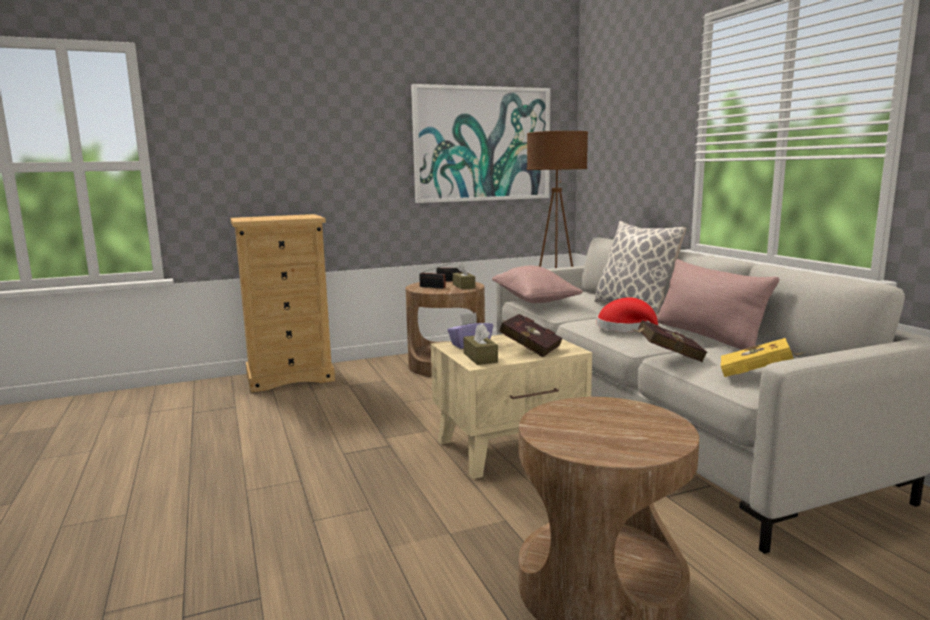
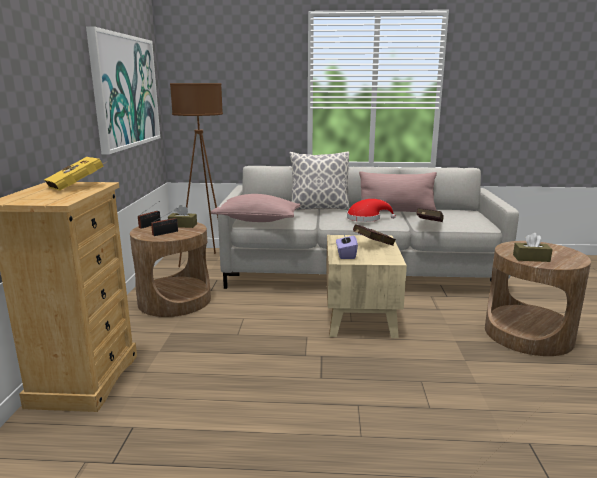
camera: 65 degrees left, 5 degrees up
(480, 358) = (381, 258): brown tissue box -> brown tissue box (531, 258)
(757, 376) = (471, 220): yellow book -> yellow book (79, 187)

